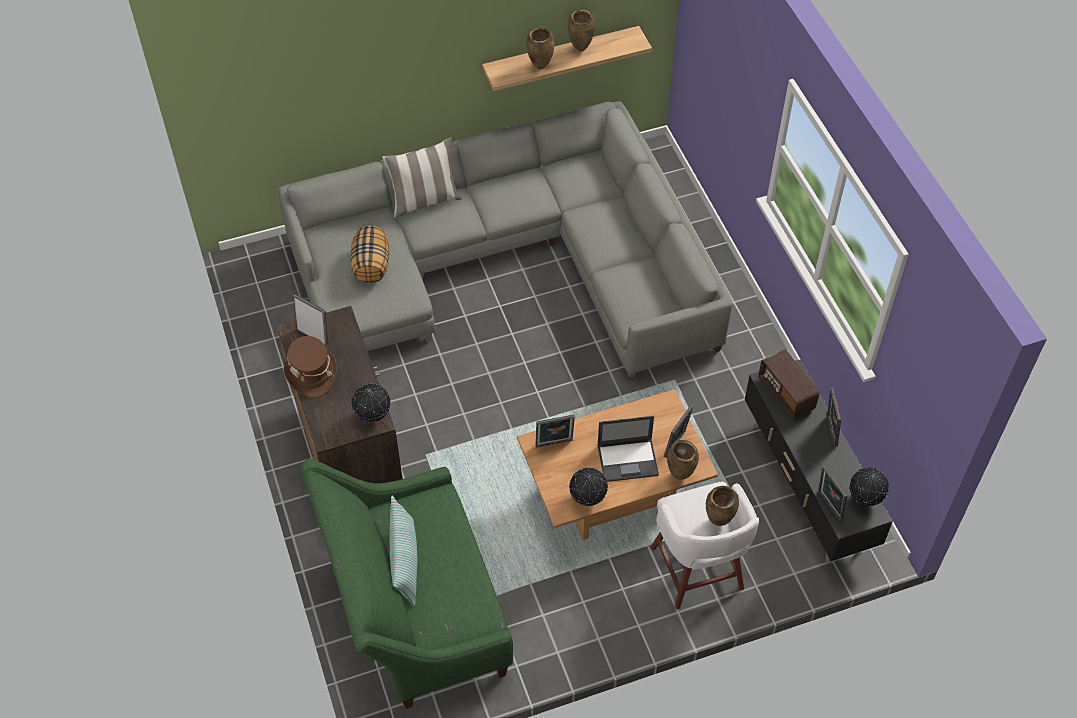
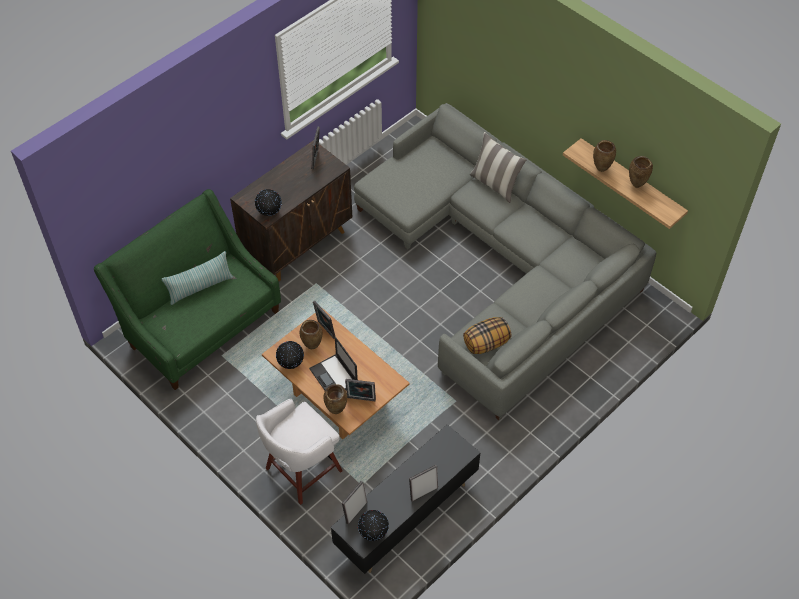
camera: 65 degrees right, 0 degrees up
(311, 374) = (286, 171): brown hat -> none
(371, 266) = (421, 180): pillow -> pillow (486, 343)
(718, 522) = (299, 441): brown vase -> brown vase (312, 347)
(786, 394) = (442, 453): radio -> none

